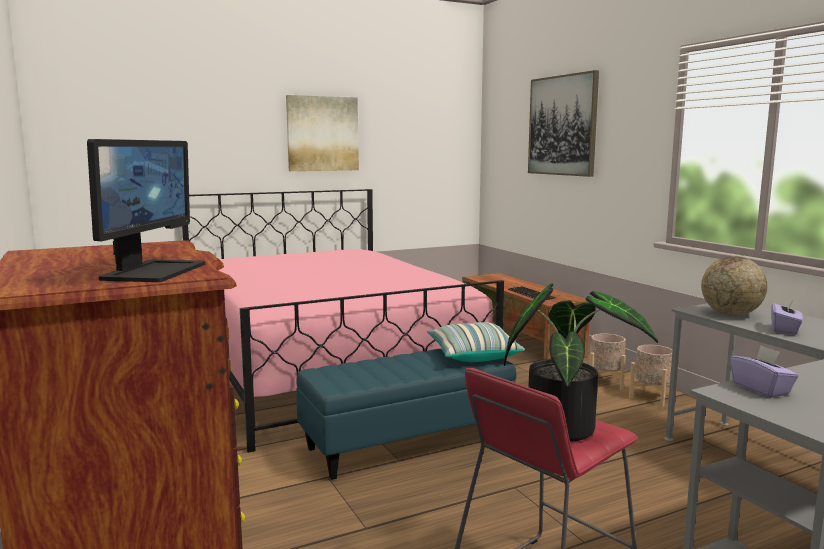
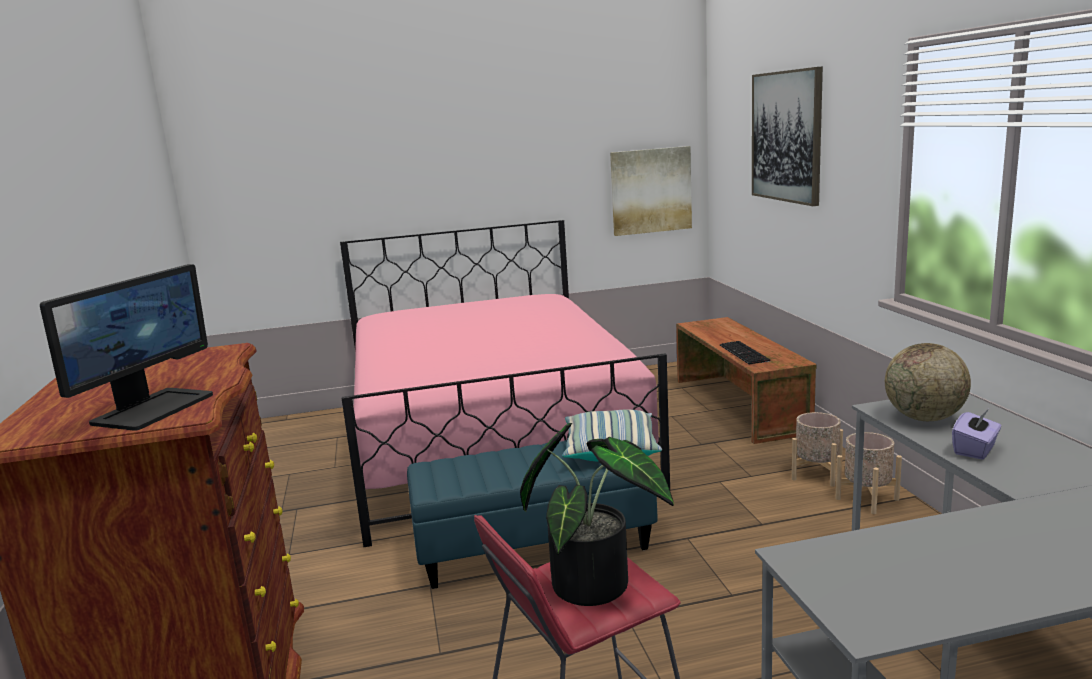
camera: 15 degrees right, 5 degrees up
(322, 134) = (500, 158): picture -> picture (651, 190)
(761, 389) = (846, 555): purple tissue box -> none

